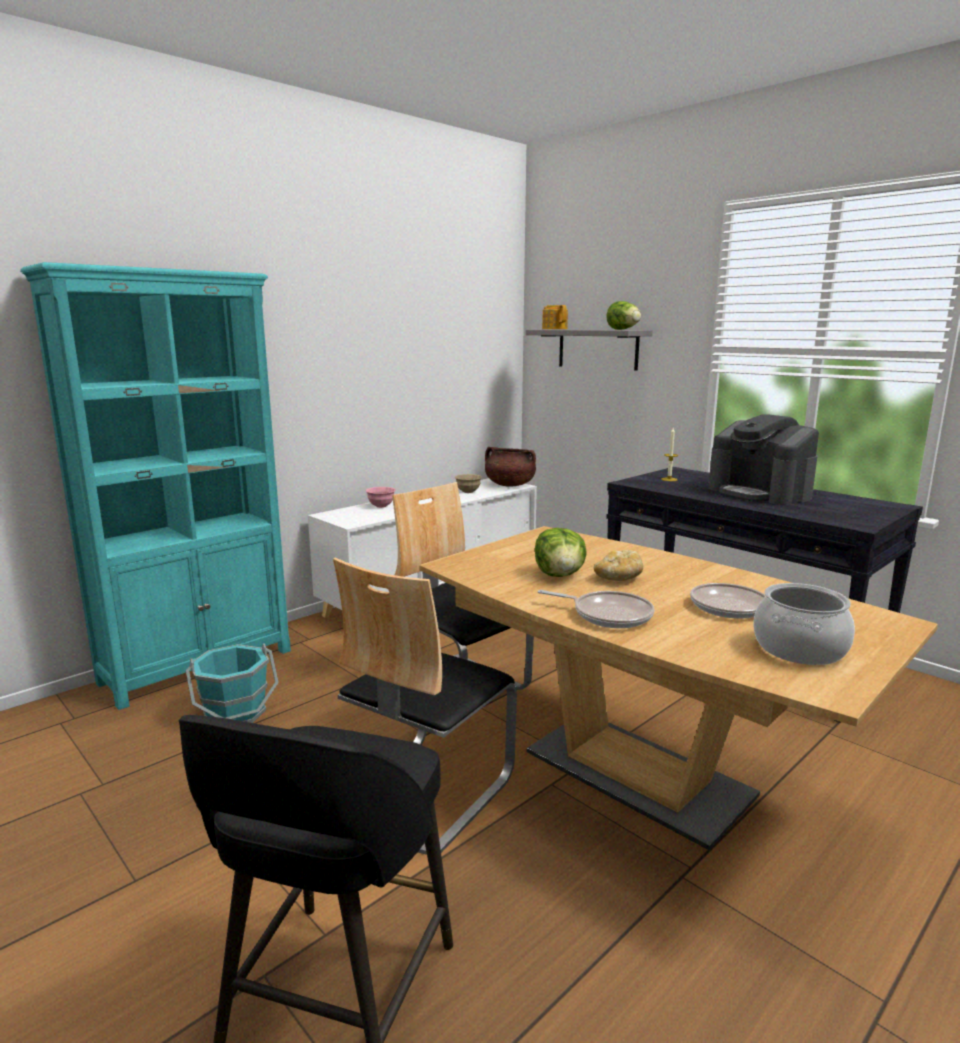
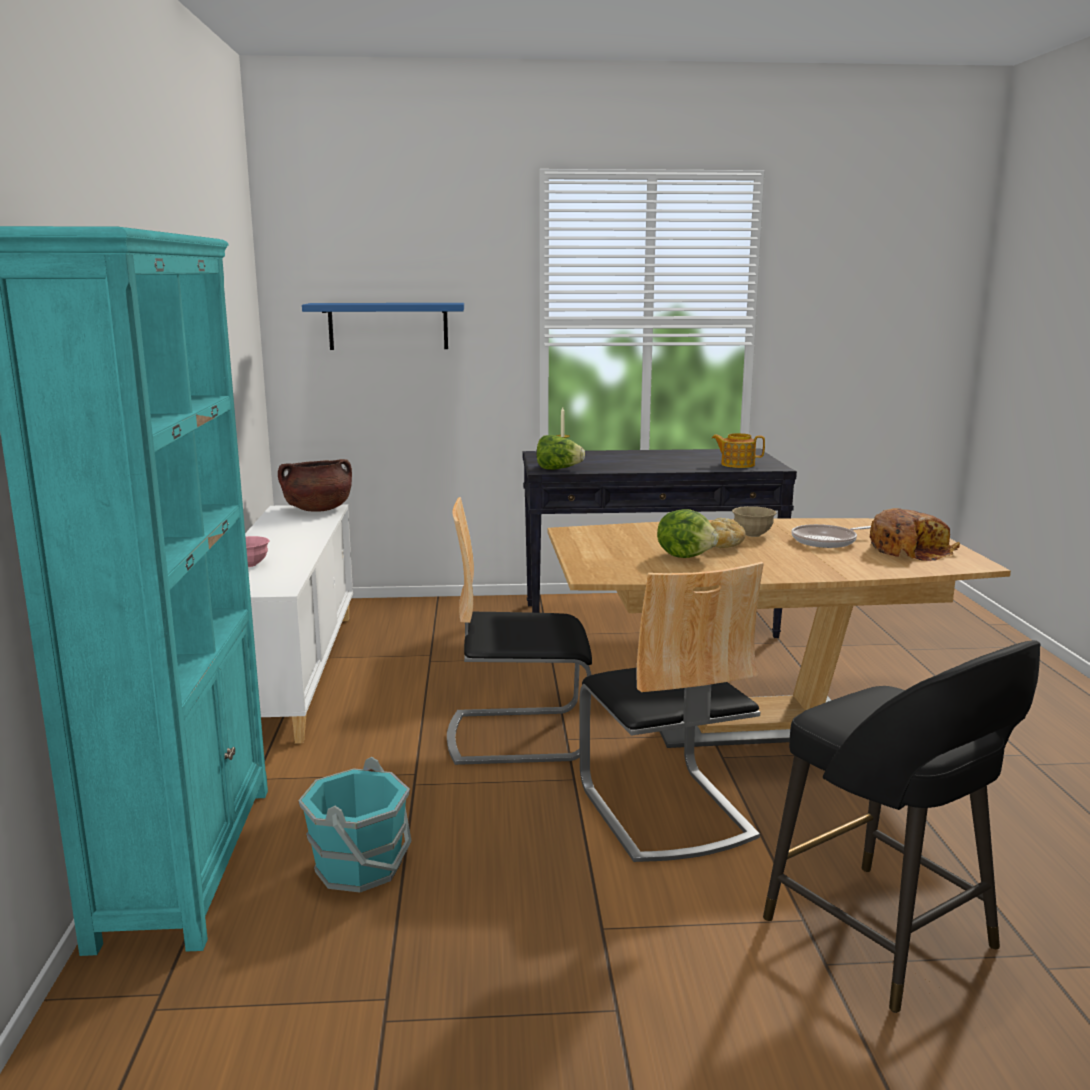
camera: 50 degrees left, 0 degrees up
(468, 492) = (297, 526): beige bowl -> beige bowl (752, 535)
(554, 329) = (332, 303): teapot -> teapot (737, 464)
(597, 349) = (388, 326): grey shelf -> blue shelf
(608, 615) = (790, 568): frying pan -> none
(624, 329) = (441, 303): lettuce -> lettuce (558, 469)
(760, 493) = (654, 459): coffee machine -> none
(799, 648) = (910, 550): cooking pot -> bread

